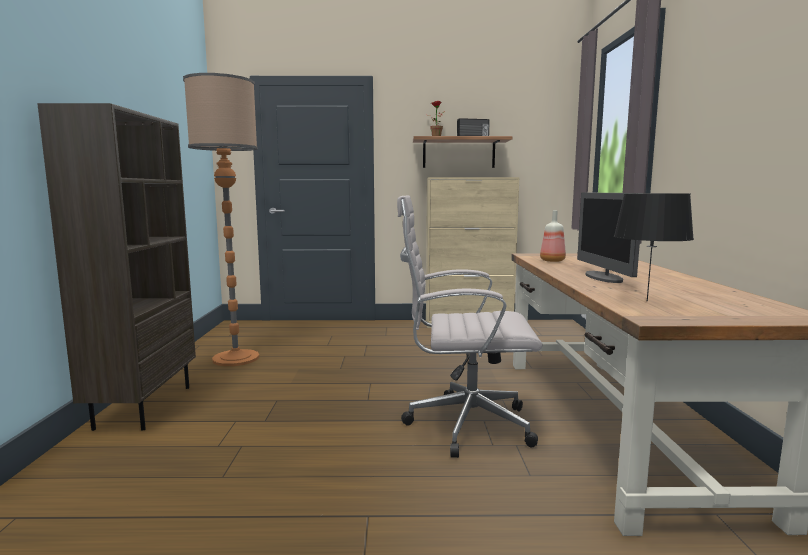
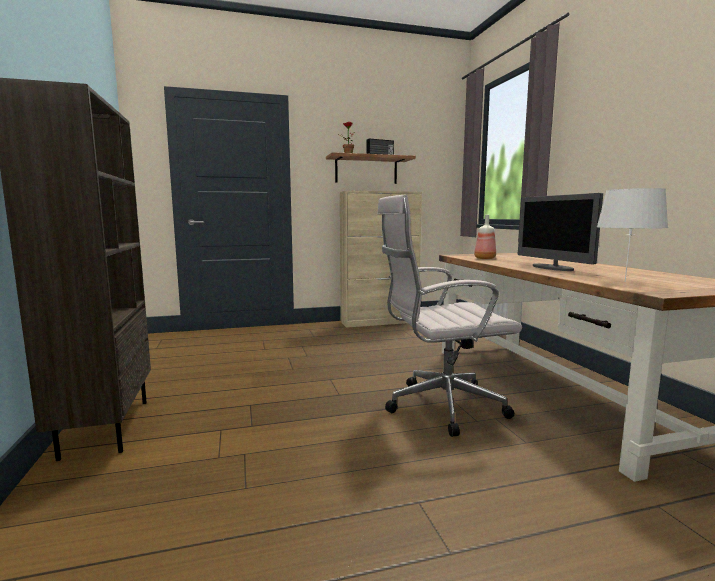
camera: 15 degrees left, 0 degrees up
(235, 358) = (178, 369): floor lamp -> none
(646, 301) = (624, 281): black table lamp -> white table lamp

